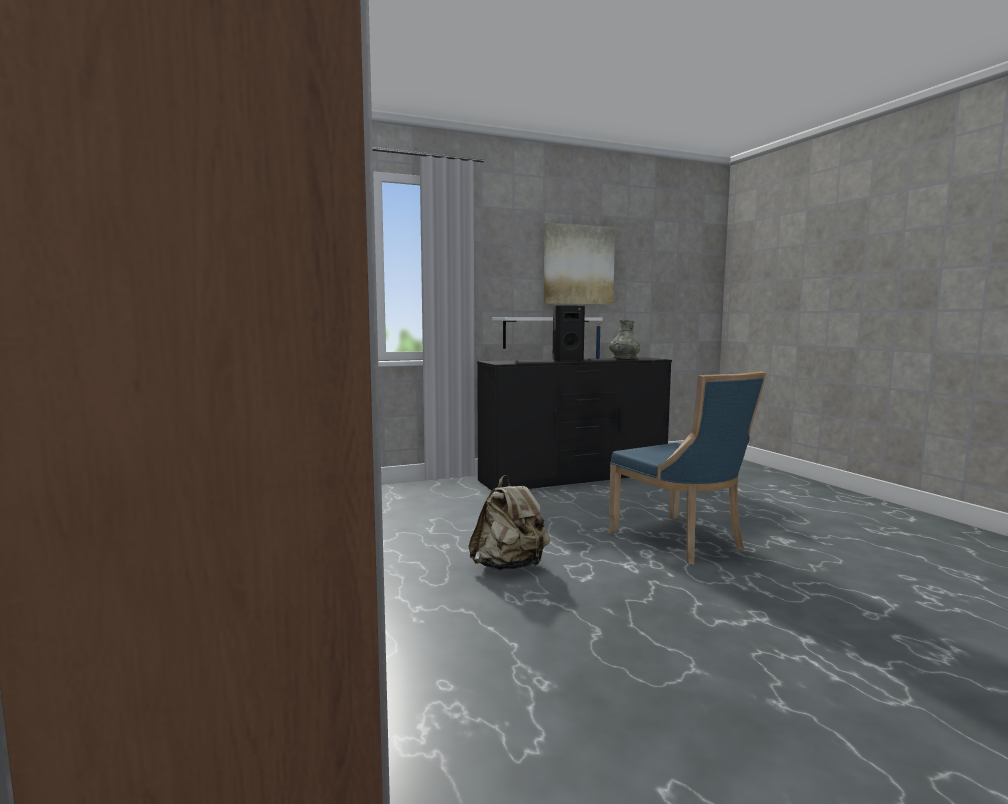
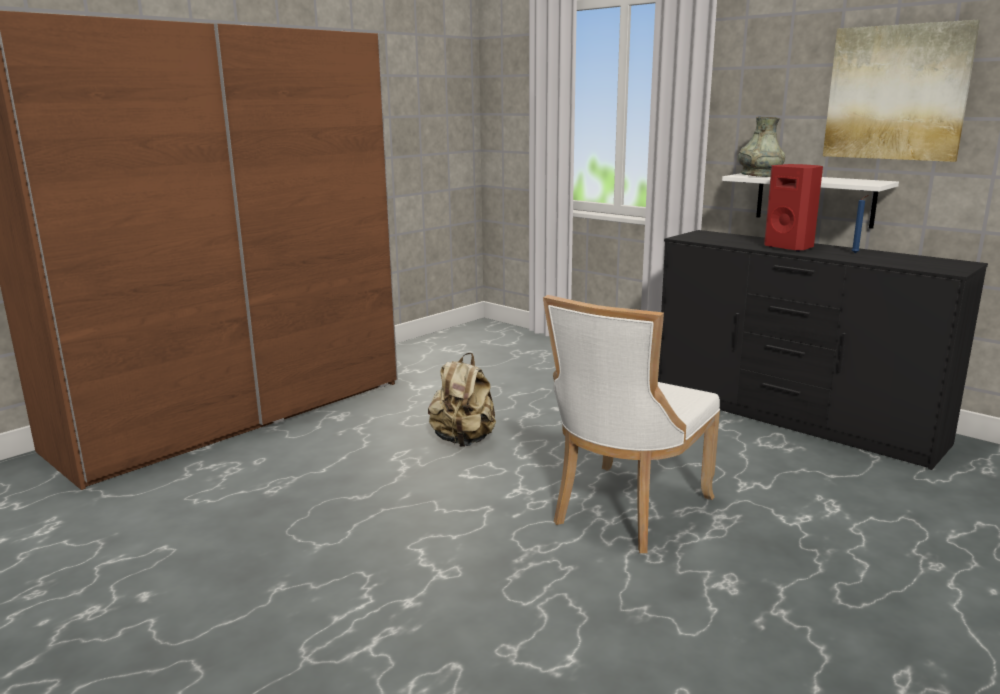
camera: 65 degrees right, 10 degrees up
(566, 360) = (790, 247): black speaker -> red speaker
(624, 359) = (896, 260): grey vase -> grey vase (759, 175)
(681, 542) = (626, 511): blue chair -> white chair

